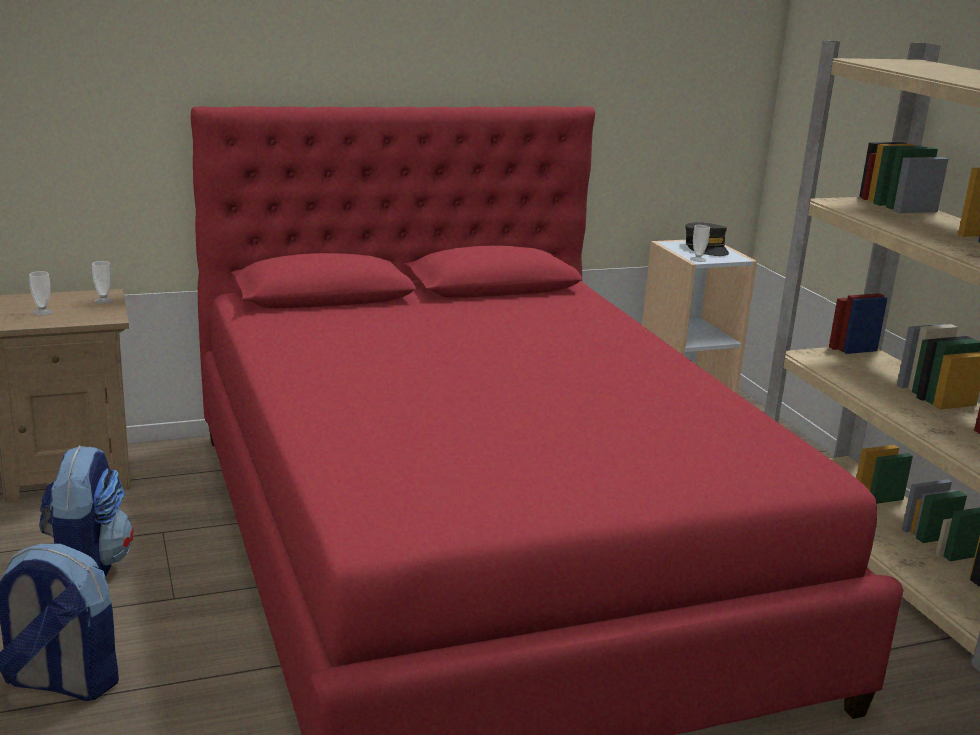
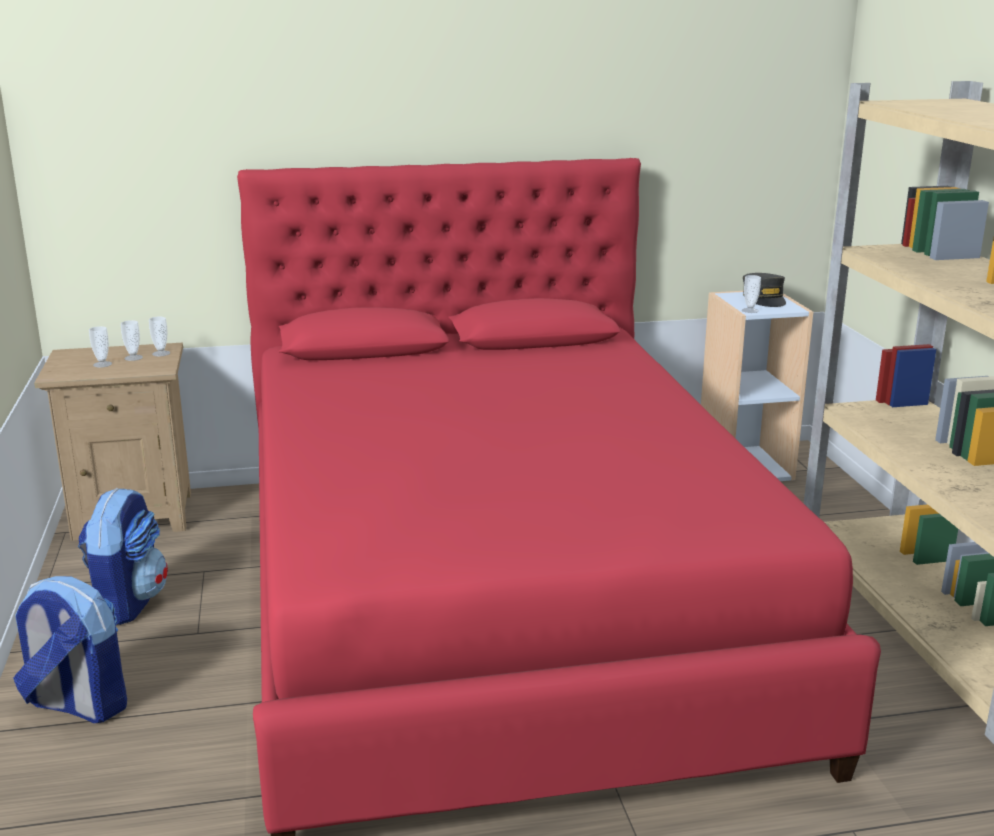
camera: 10 degrees right, 0 degrees up
(75, 305) = (133, 358): none -> cup

